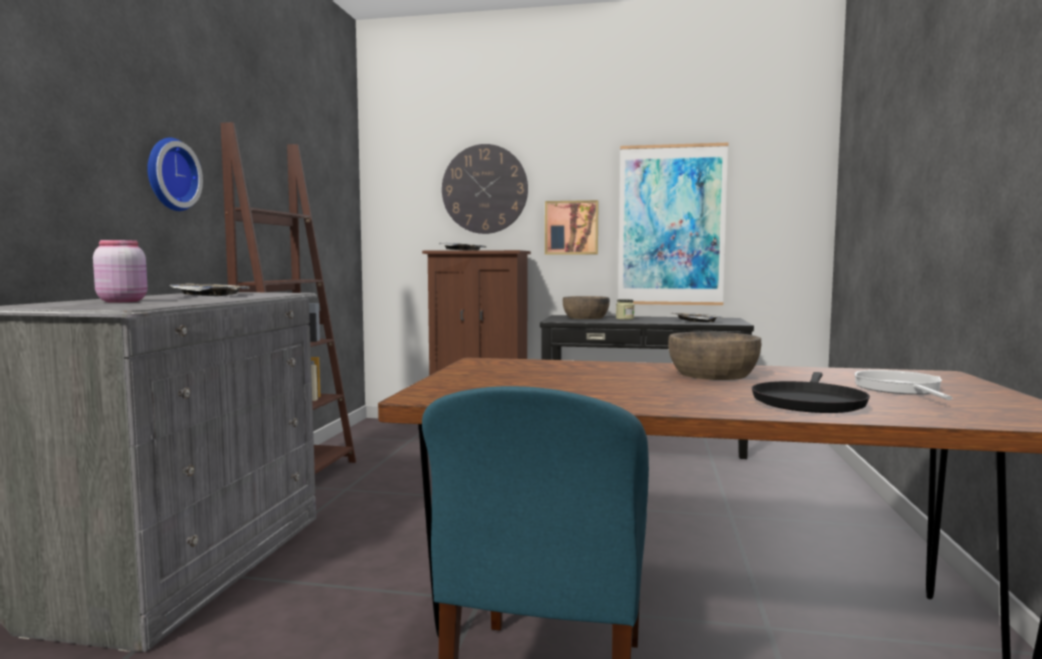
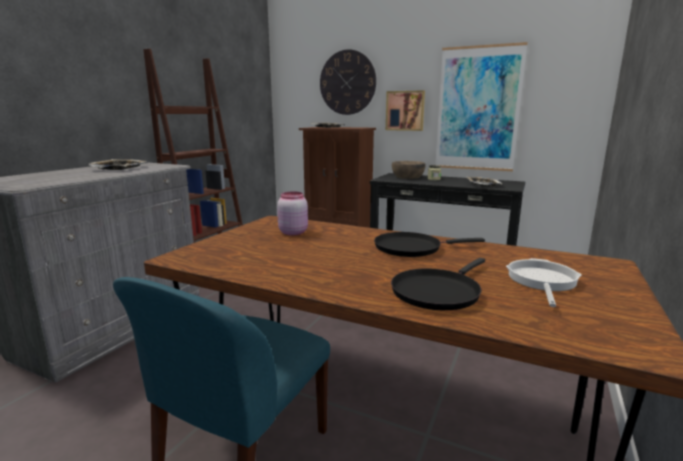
camera: 15 degrees right, 10 degrees up
(122, 301) = (48, 176): pink jar -> pink jar (293, 232)
(169, 175) = (104, 87): wall clock -> none
(712, 374) = (411, 248): brown bowl -> black frying pan

